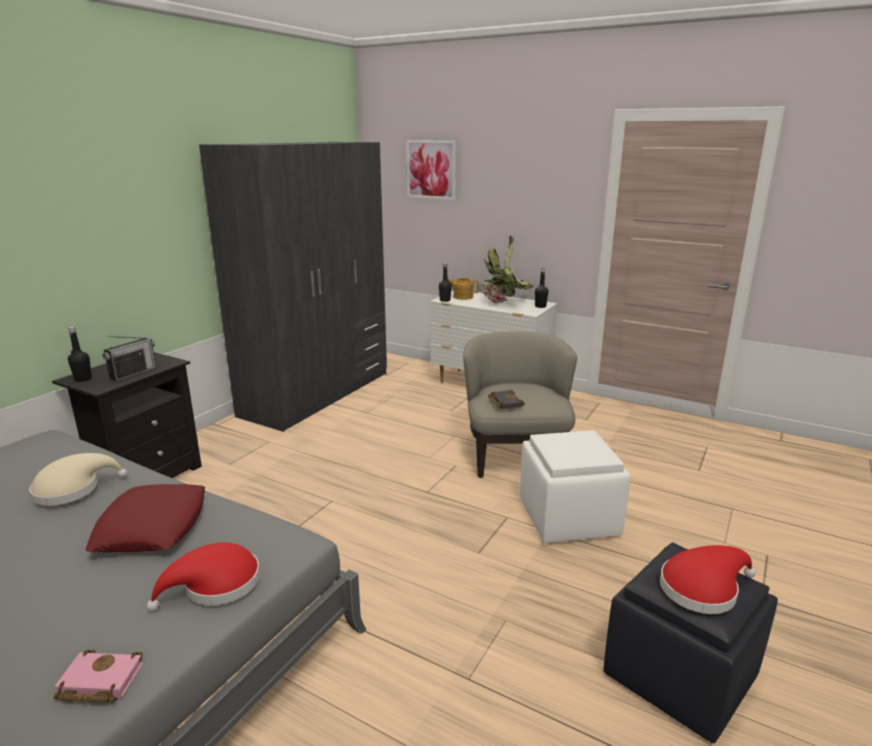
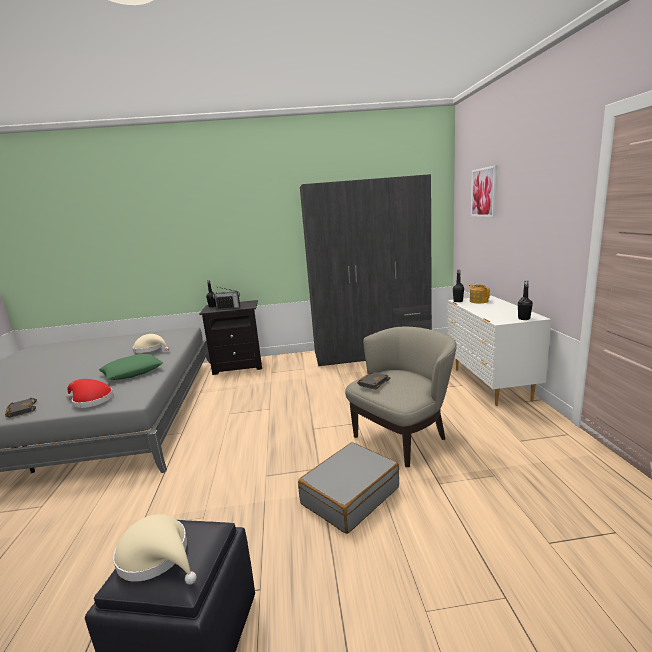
camera: 55 degrees right, 5 degrees down
(97, 682) = (21, 410): pink book -> black book
(152, 526) = (133, 372): red pillow -> green pillow
(505, 303) = (500, 311): potted plant -> none
(569, 518) = (350, 495): white ottoman -> grey suitcase
(702, 588) = (157, 556): red hat -> beige hat

